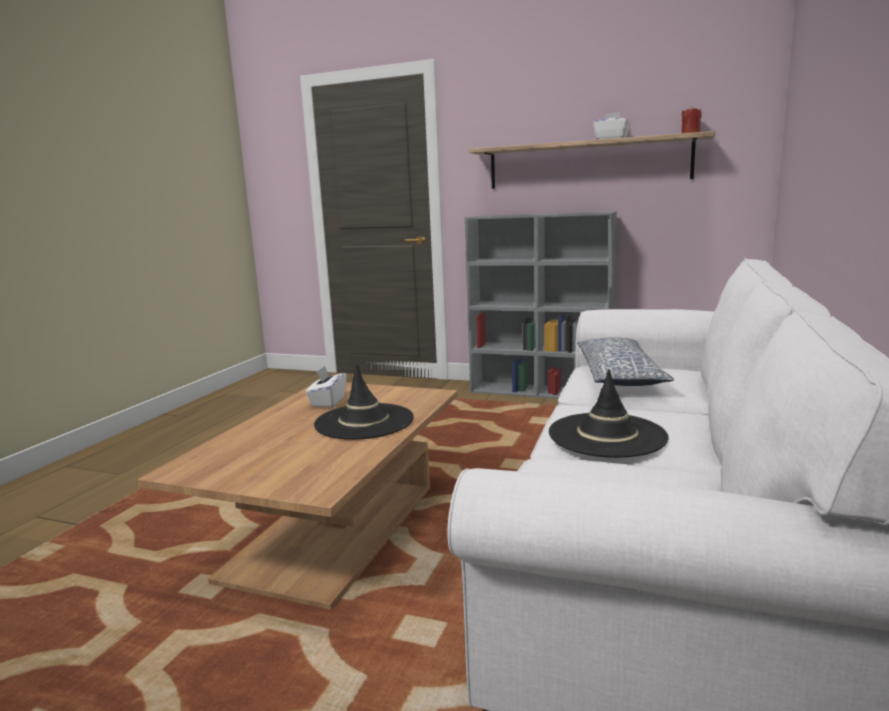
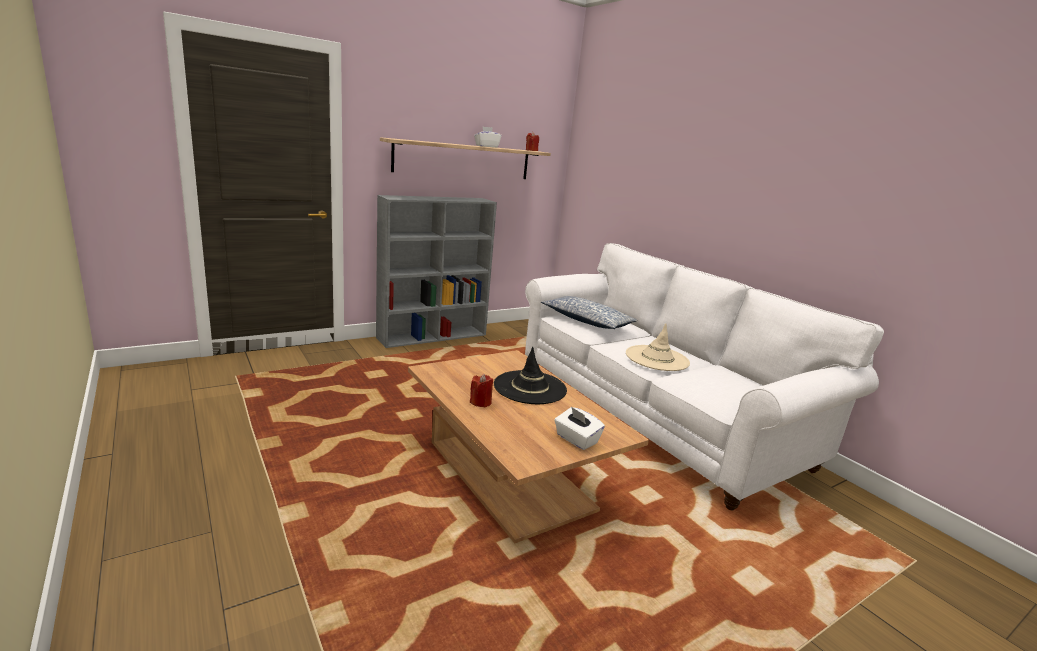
camera: 55 degrees left, 5 degrees up
(287, 419) = (480, 402): none -> red candle
(328, 402) = (468, 381): white tissue box -> white tissue box (576, 439)
(607, 435) = (657, 358): black hat -> beige hat

